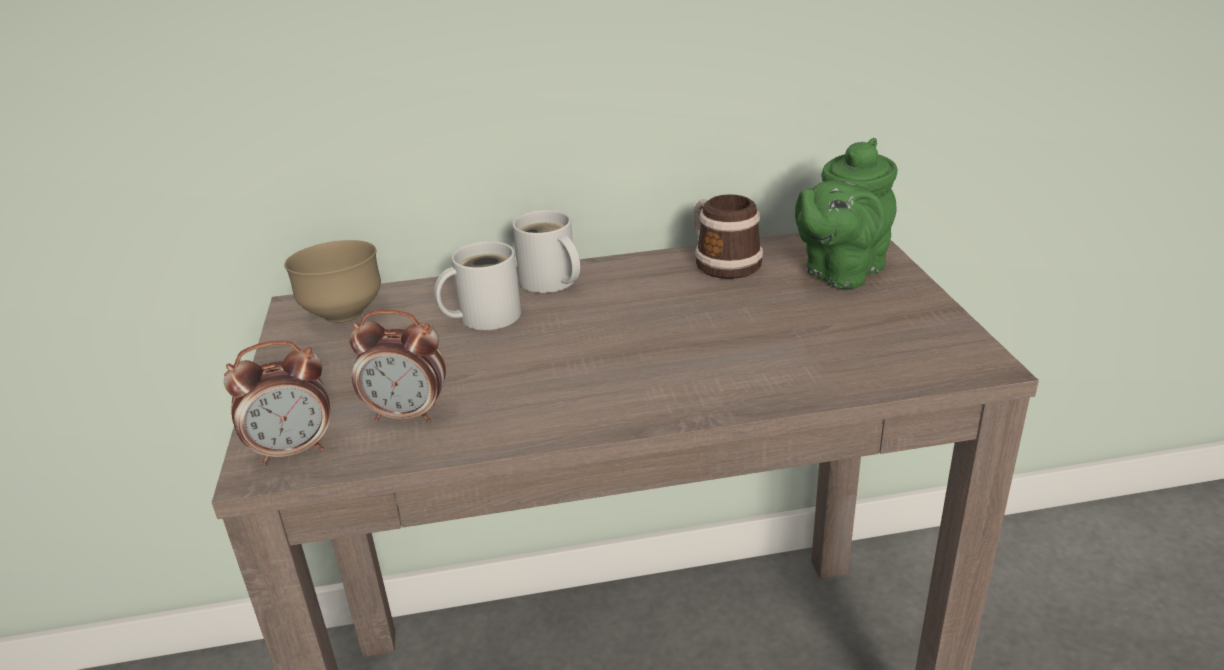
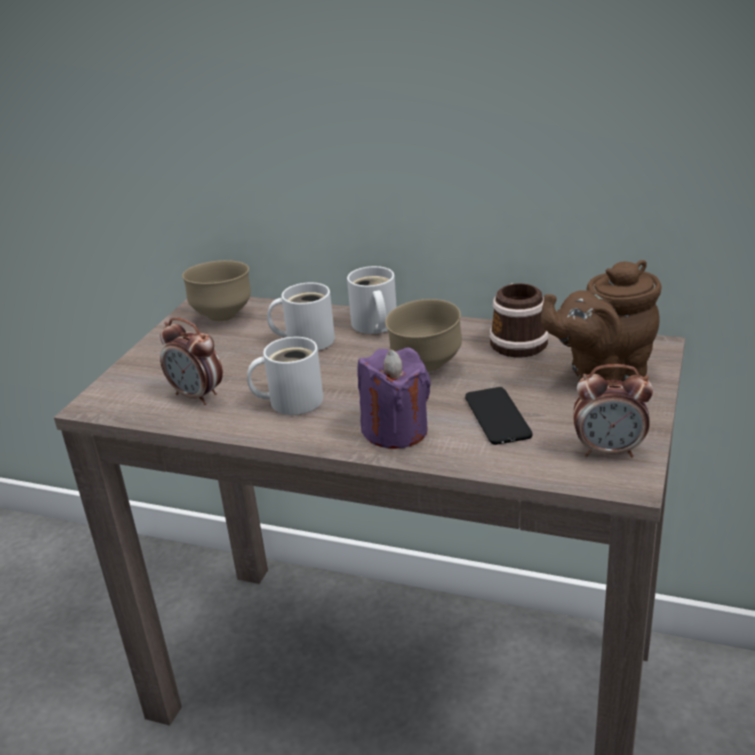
camera: 30 degrees right, 0 degrees up
(294, 450) = (118, 399): alarm clock -> alarm clock (609, 451)
(538, 386) = (291, 400): none -> white mug
(655, 309) = (425, 366): none -> brown bowl
(699, 384) = (395, 431): none -> purple candle
(789, 339) = (497, 416): none -> phone
(840, 272) = (602, 373): green teapot -> brown teapot

